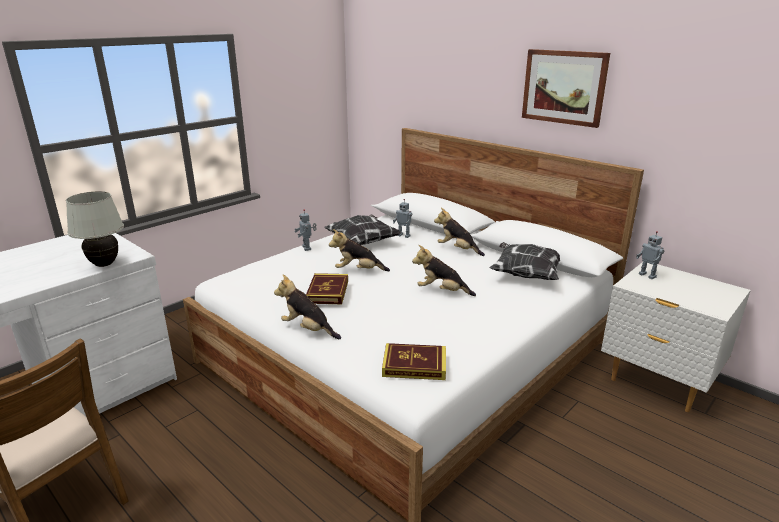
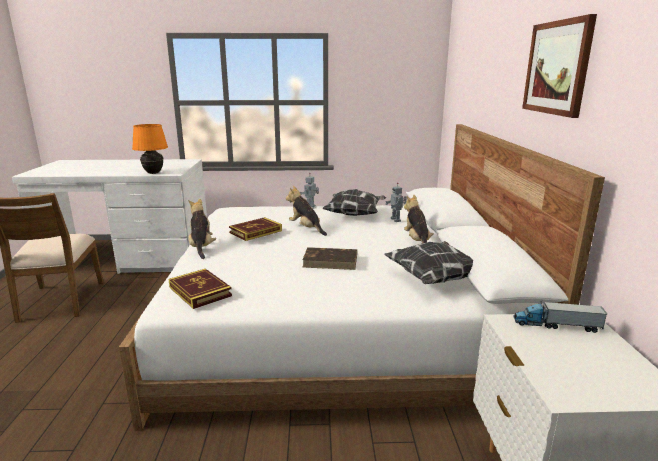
camera: 45 degrees right, 5 degrees down
(104, 264) = (153, 173): white table lamp -> orange table lamp
(442, 291) = (331, 261): plush toy -> brown book
(648, 275) = (556, 325): toy robot -> toy truck

